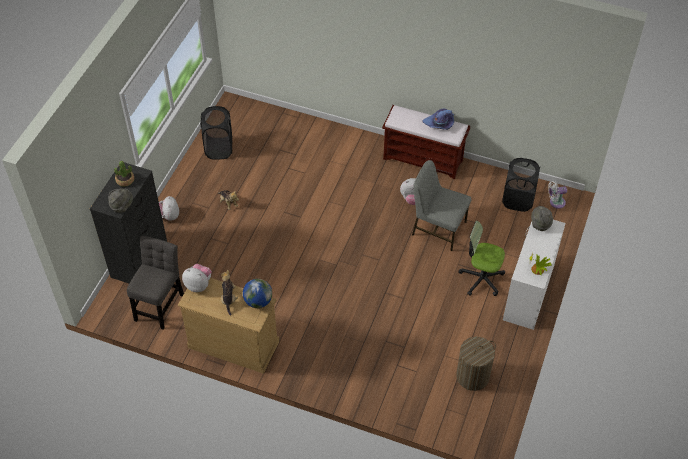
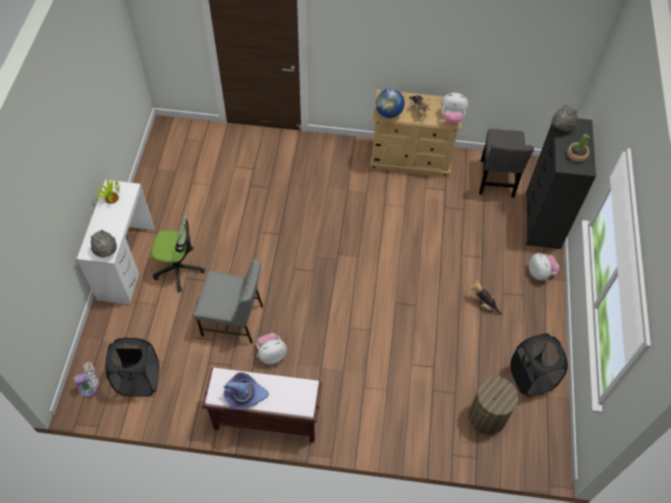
camera: 165 degrees right, 5 degrees up
(472, 376) = (181, 171): laundry basket -> laundry basket (487, 416)

